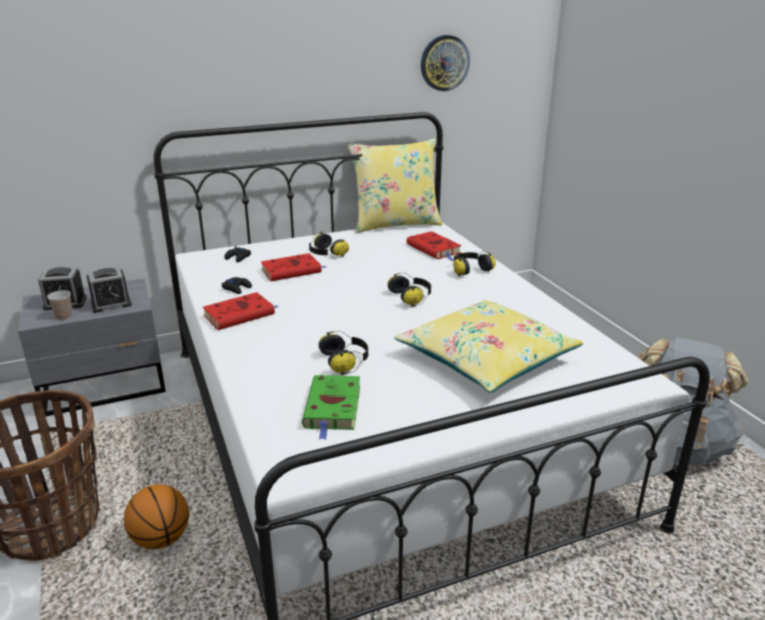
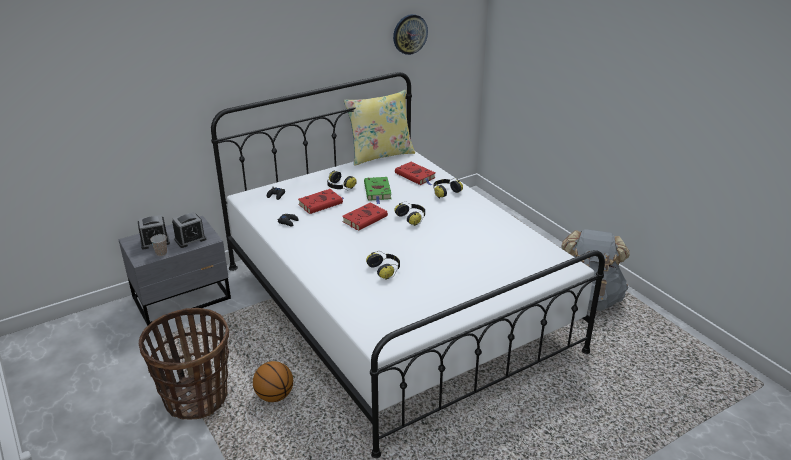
camera: 10 degrees left, 5 degrees up
(241, 314) = (301, 242): red book -> red book (365, 218)
(333, 408) = (389, 302): green book -> green book (378, 192)
(486, 359) = (472, 259): yellow pillow -> none

